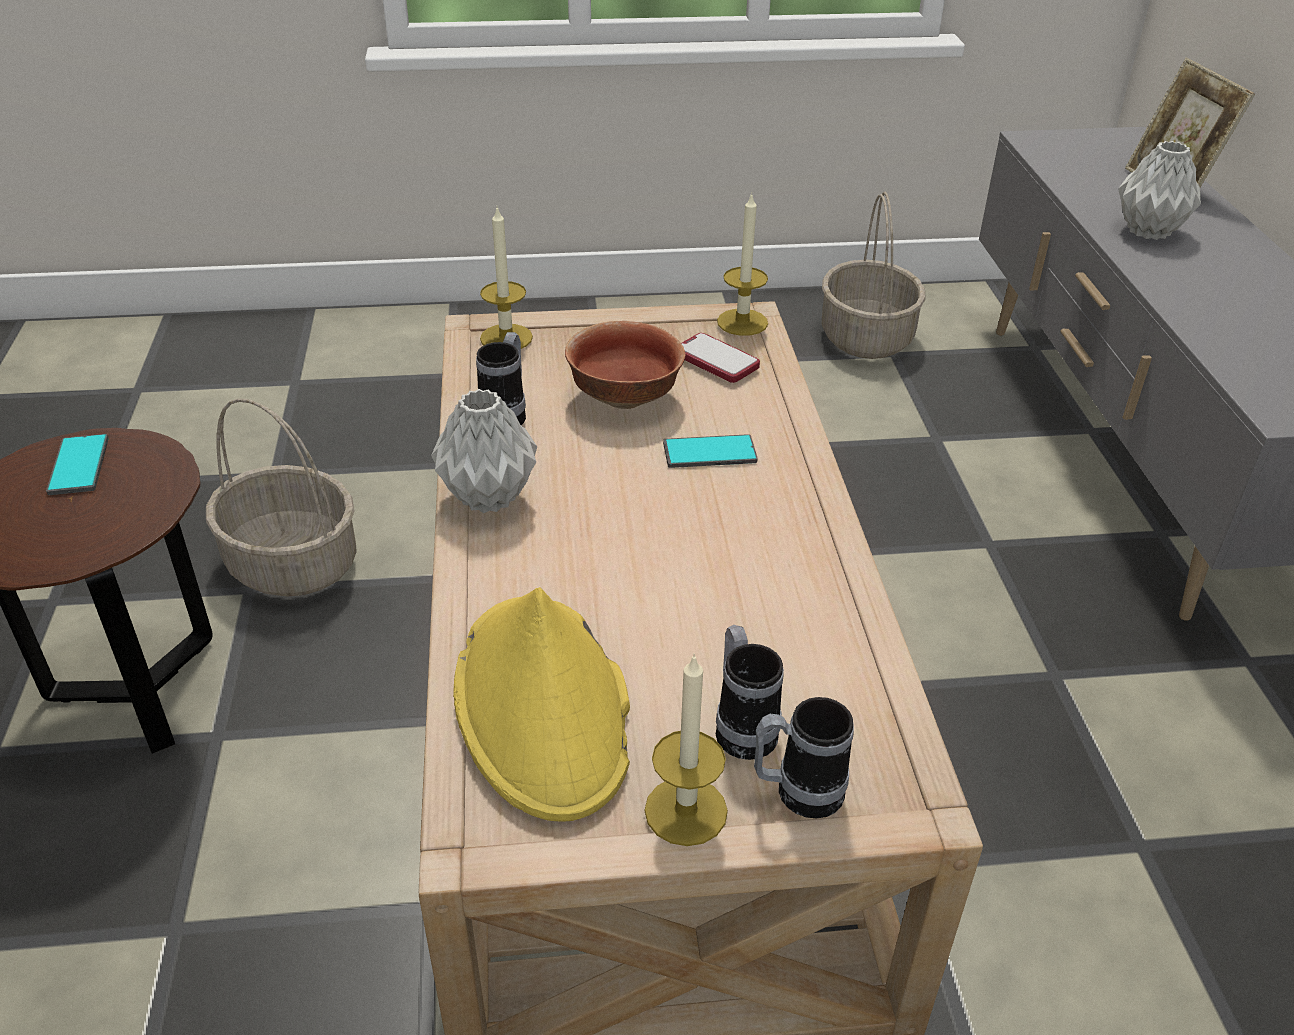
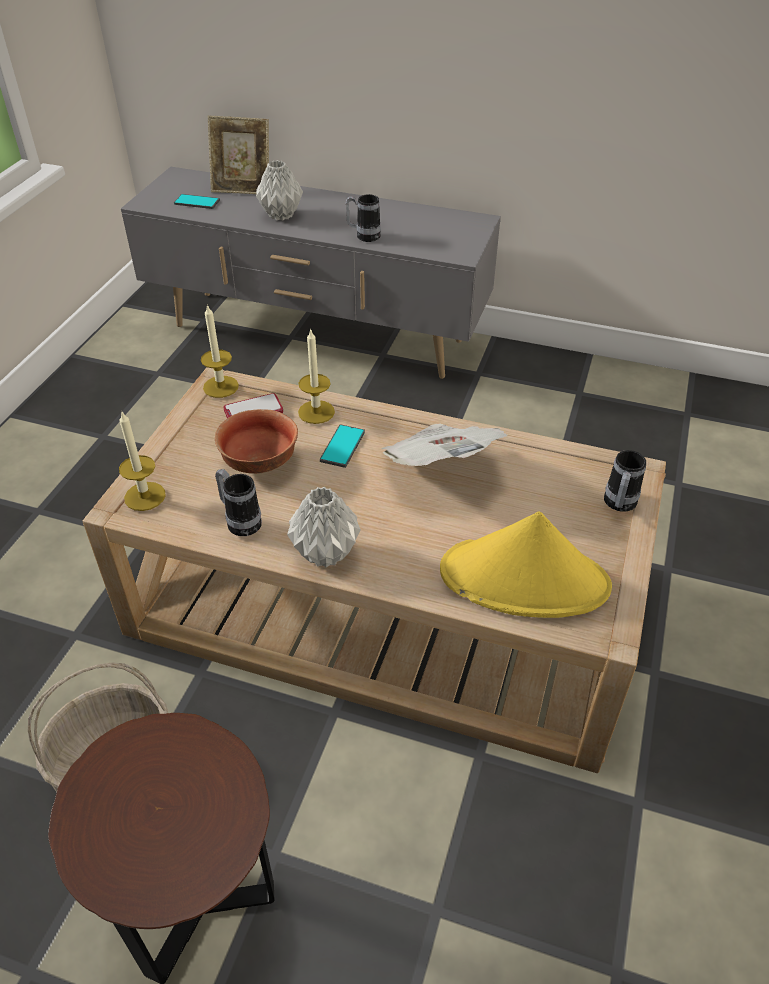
camera: 65 degrees left, 5 degrees up
(79, 465) = (113, 797): phone -> phone (197, 202)
(686, 811) = (616, 547): candle -> candle (316, 412)
(734, 553) = (440, 467): none -> newspaper
(742, 726) = (567, 509): mug -> mug (363, 236)
(867, 338) = (131, 376): basket -> none

